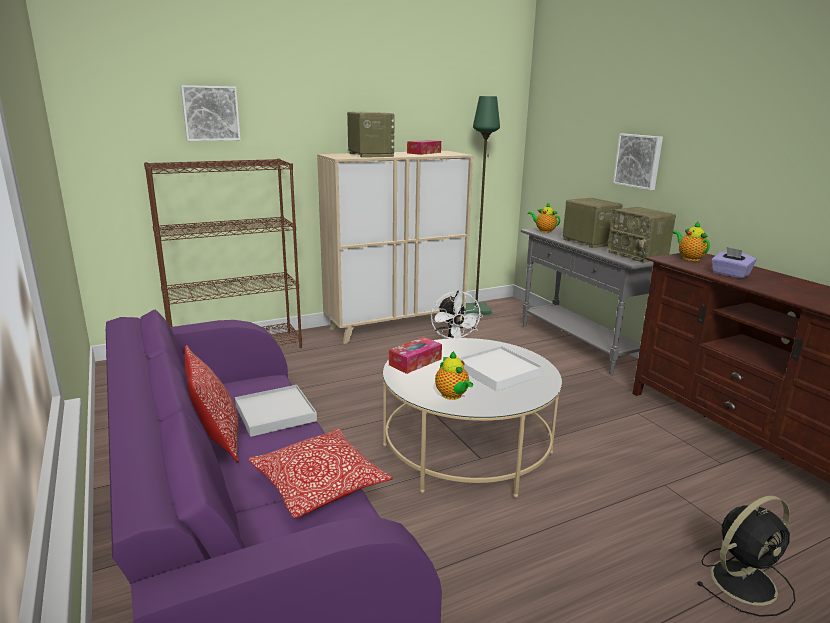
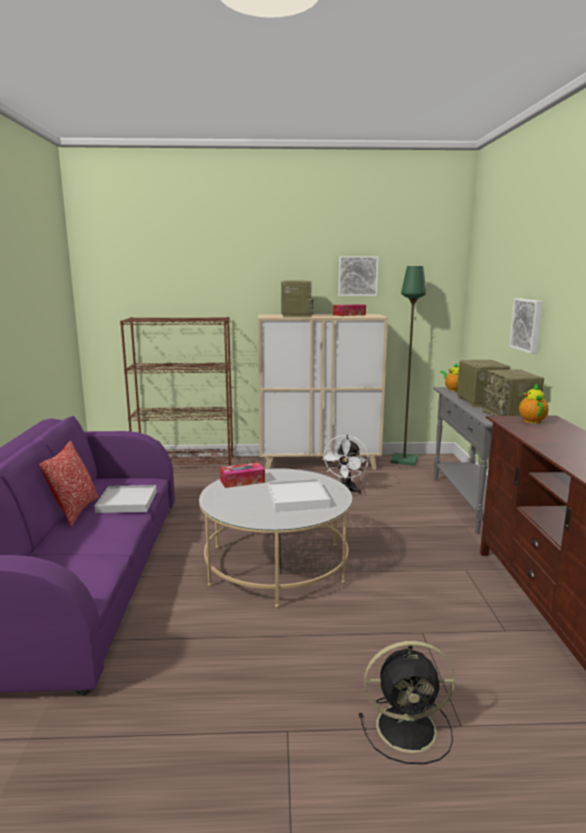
camera: 25 degrees right, 5 degrees down
(210, 113) = (178, 282): picture -> picture (357, 276)
(319, 485) = (101, 551): pillow -> none
(452, 396) = (237, 508): teapot -> none
(730, 274) = (544, 438): purple tissue box -> none

